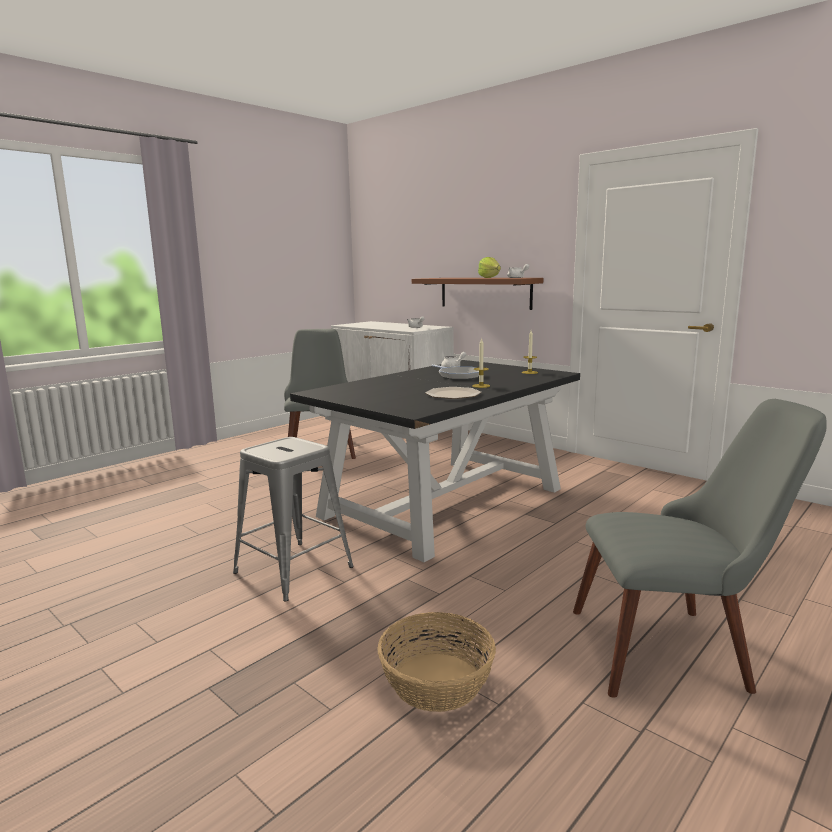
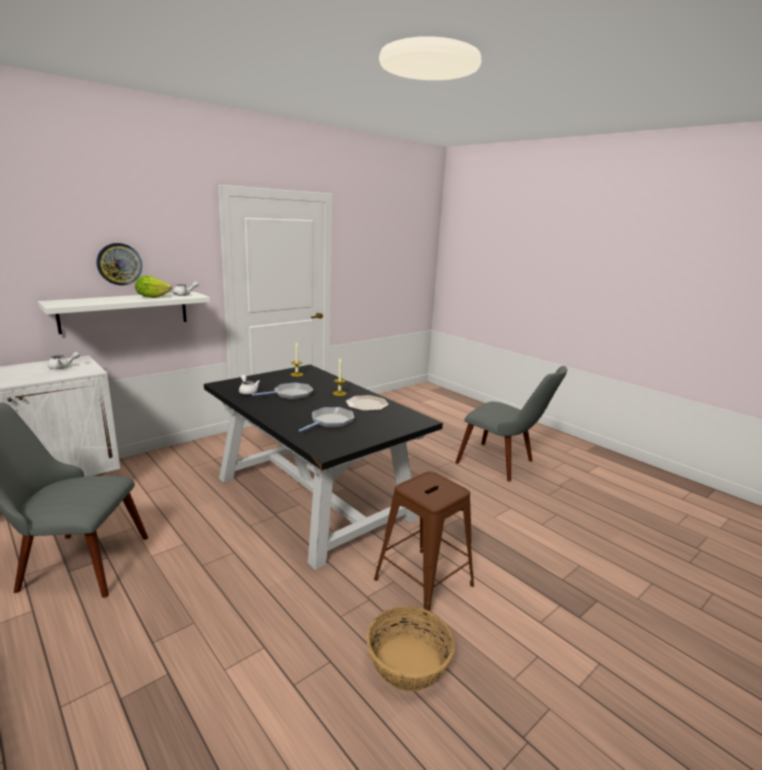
camera: 85 degrees left, 5 degrees up
(294, 570) = (423, 582): grey stool -> brown stool
(388, 389) = (330, 422): none -> frying pan
(436, 682) = (546, 529): basket -> basket (408, 663)
(485, 248) = (119, 264): none -> wall clock
(485, 292) = (125, 311): brown shelf -> white shelf
(679, 648) = (504, 464): grey chair -> grey chair turned 120 degrees clockwise

